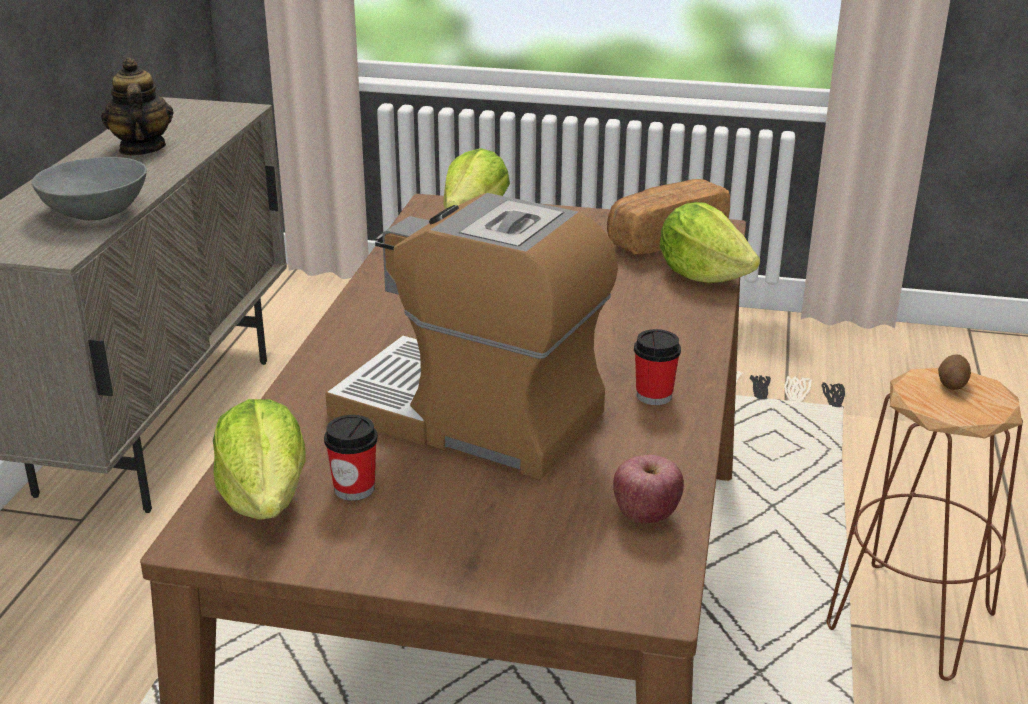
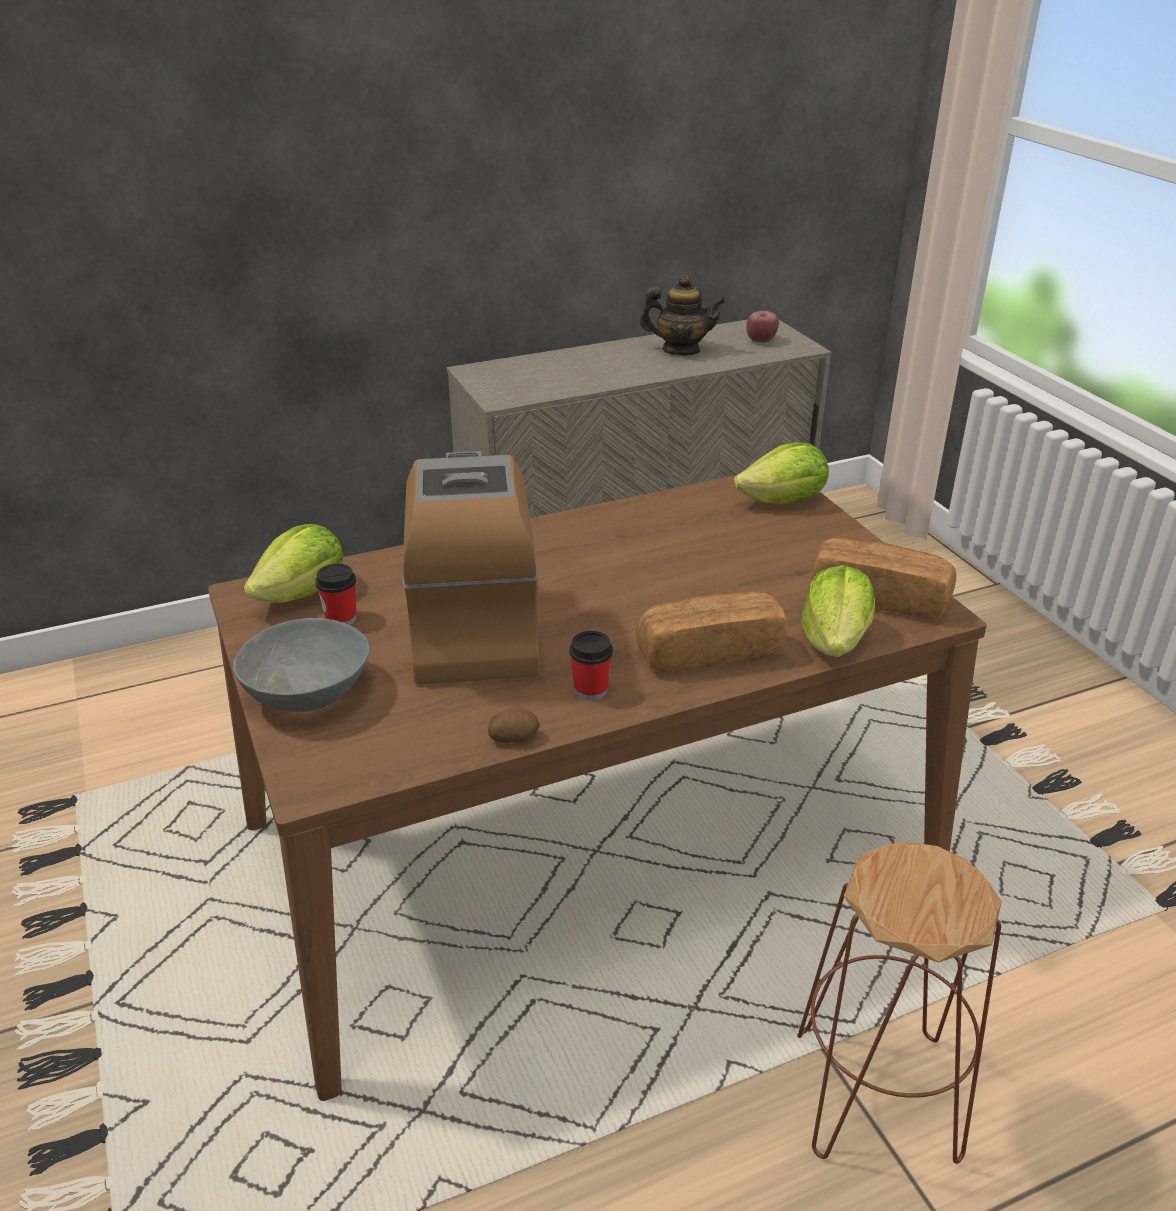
camera: 55 degrees right, 5 degrees up
(97, 212) = (569, 382): grey bowl -> grey bowl (309, 693)
(141, 148) = (680, 350): teapot -> teapot turned 60 degrees clockwise
(646, 515) = (415, 747): apple -> apple (761, 341)
(658, 326) = (708, 652): none -> bread
(952, 383) = (943, 882): potato -> potato (513, 737)

